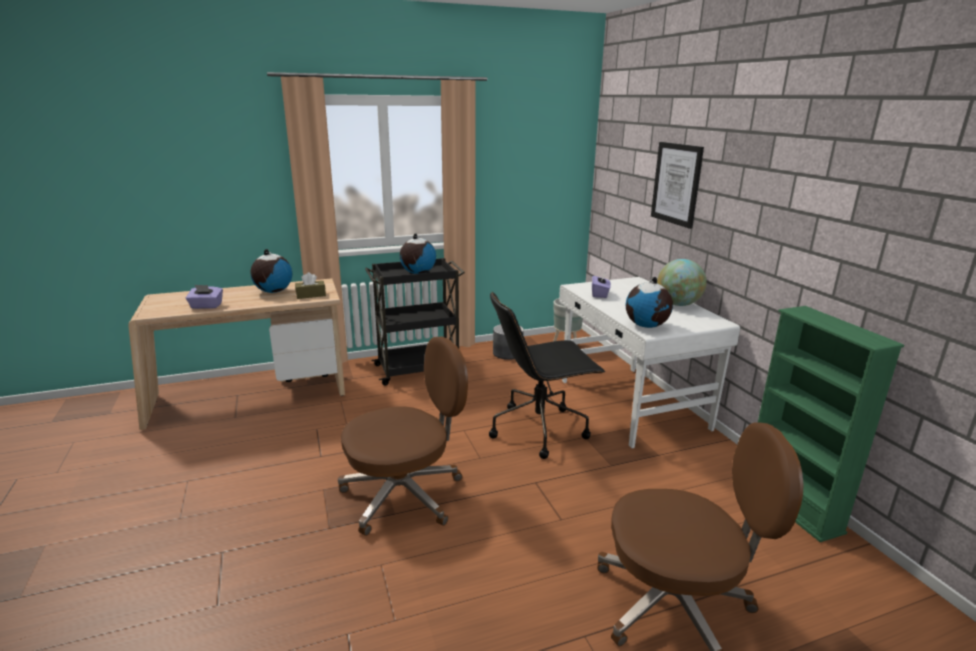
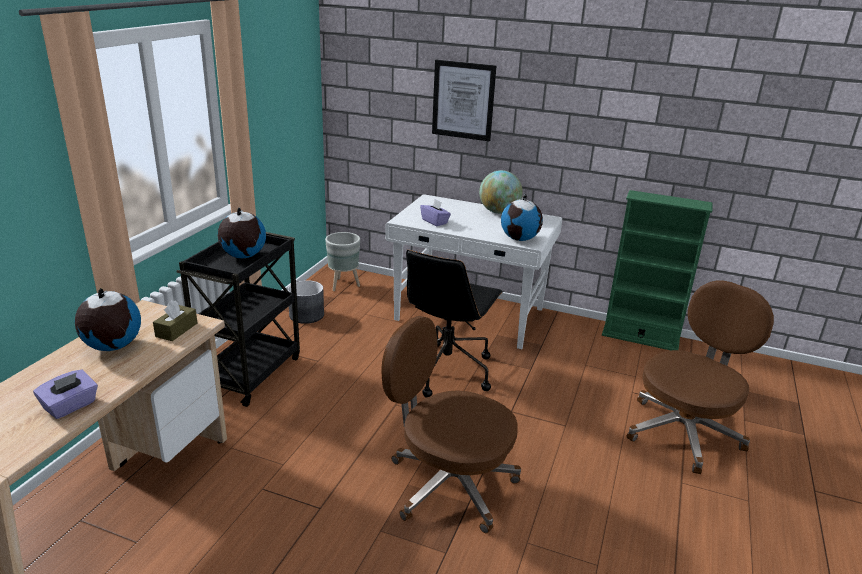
camera: 50 degrees left, 5 degrees up
(405, 494) = (449, 484): brown office chair -> brown office chair turned 75 degrees counterclockwise

